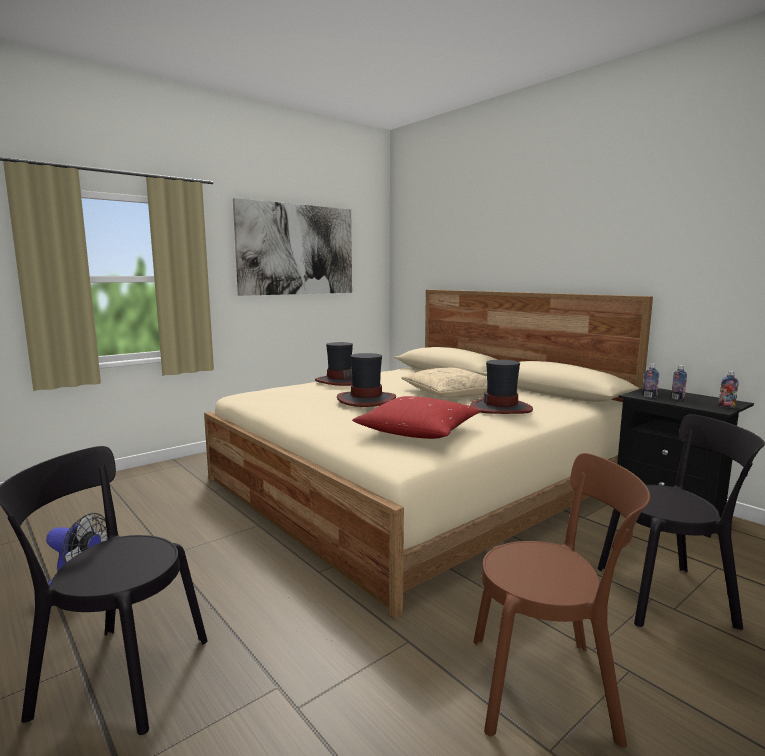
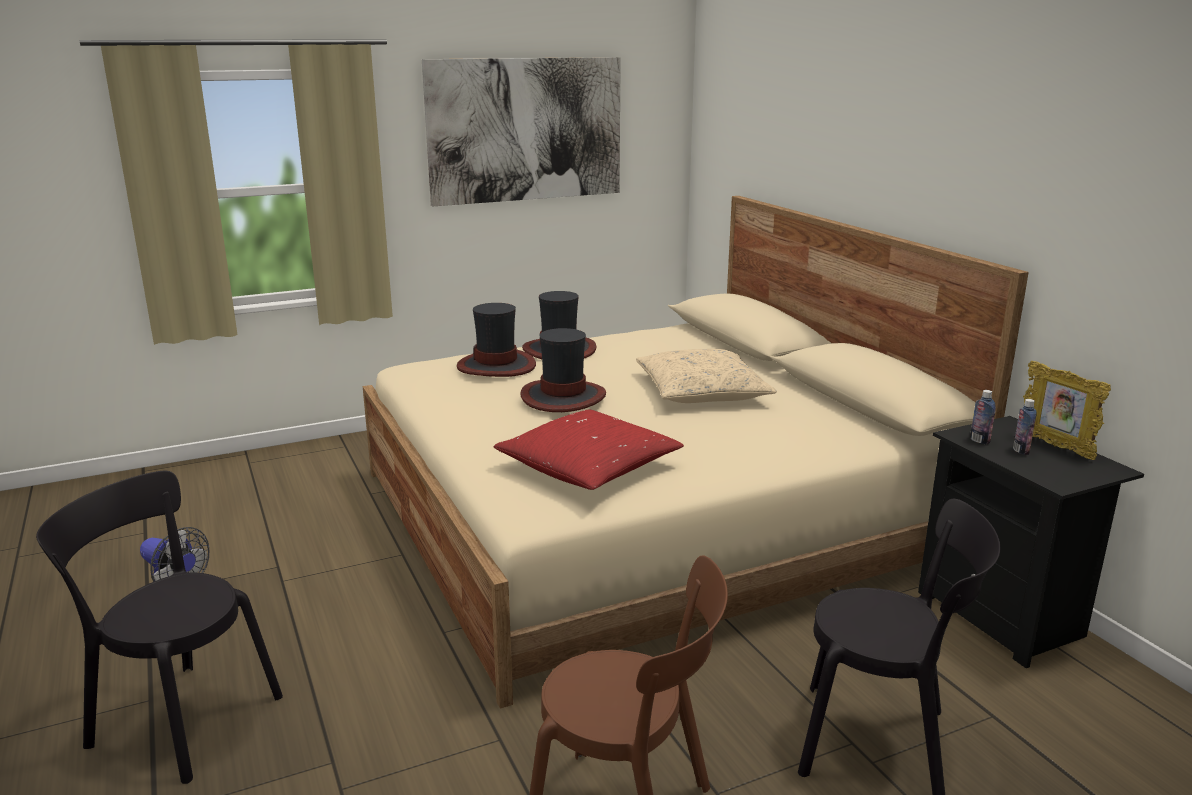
camera: 15 degrees right, 10 degrees up
(501, 408) = (748, 432): hat -> hat (497, 366)
(692, 396) = (1055, 446): none -> picture frame
(726, 406) = (1083, 477): bottle -> none

